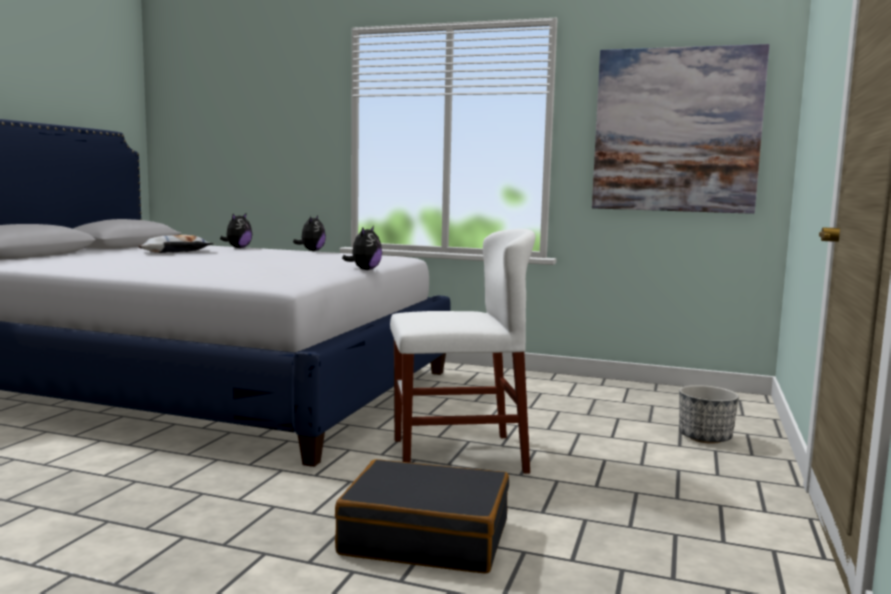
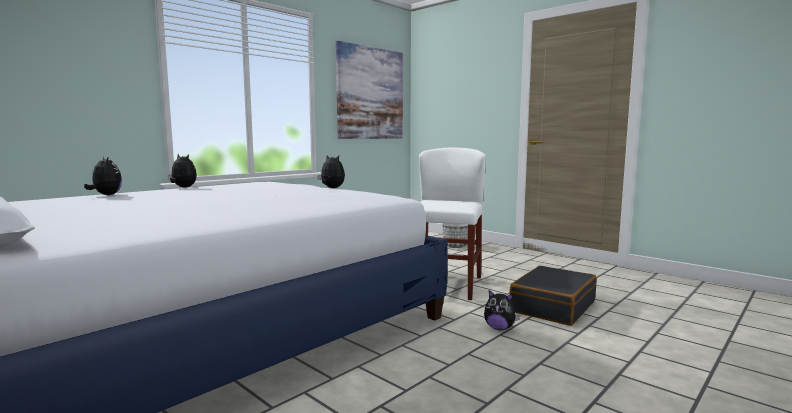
camera: 65 degrees left, 0 degrees up
(175, 252) = (93, 205): pillow -> none
(297, 504) = (499, 328): none -> plush toy

